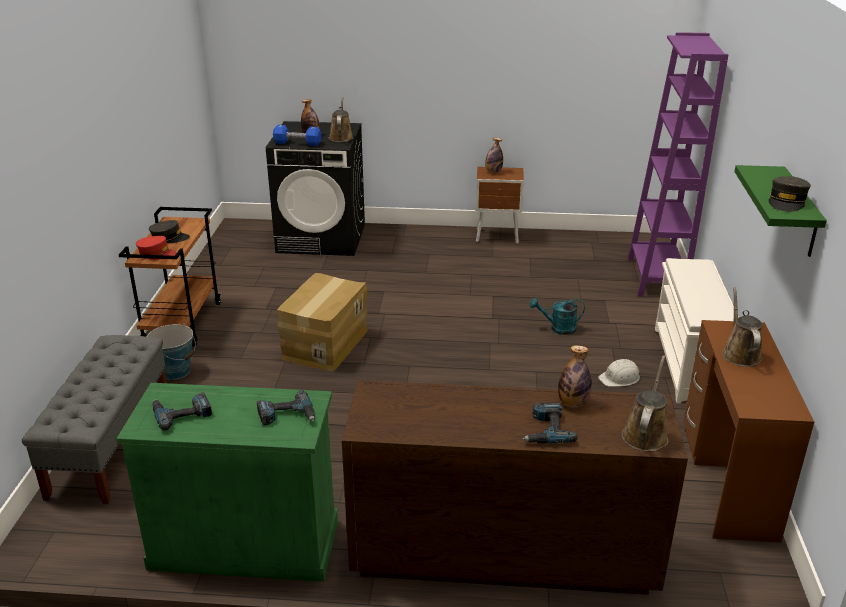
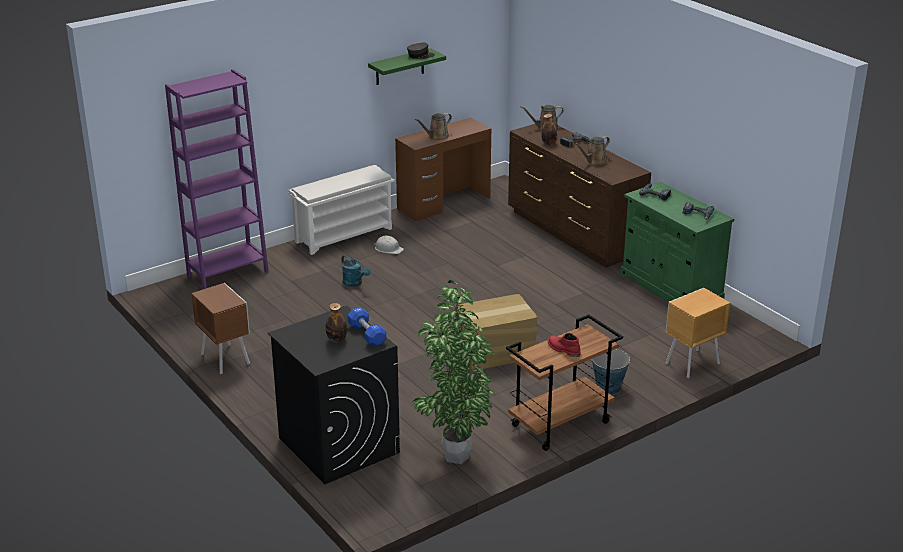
camera: 130 degrees left, 0 degrees up
(111, 444) = (691, 364): grey bench -> brown nightstand
(157, 254) = (589, 339): red cap -> none
(169, 238) = (563, 349): grey cap -> red boot
(233, 267) = (453, 457): none -> potted plant
(341, 137) = (322, 323): brown watering can -> brown watering can (594, 161)
(493, 172) = (219, 301): bottle -> none

